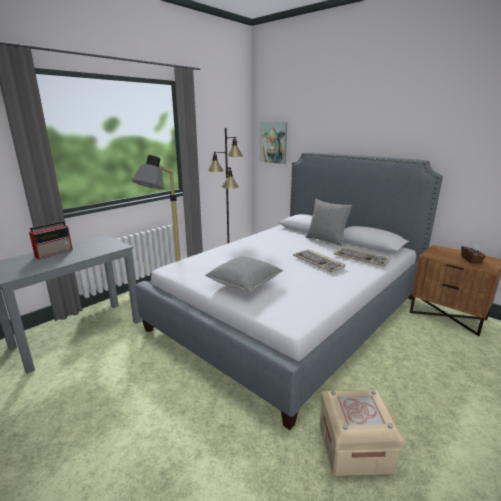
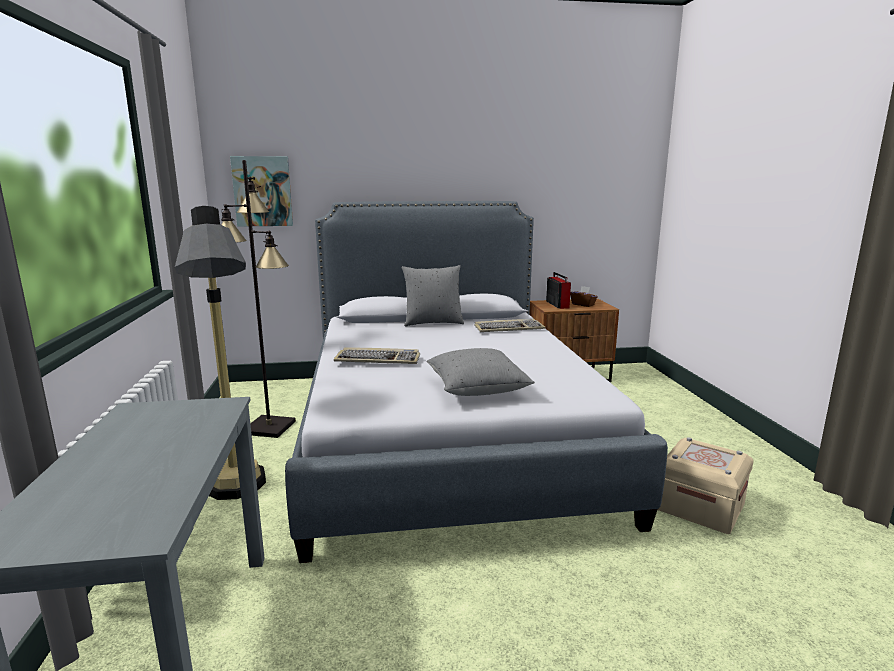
camera: 50 degrees left, 5 degrees down
(54, 252) = (101, 464): radio -> radio (557, 304)
(318, 262) = (485, 344): keyboard -> keyboard (379, 359)

